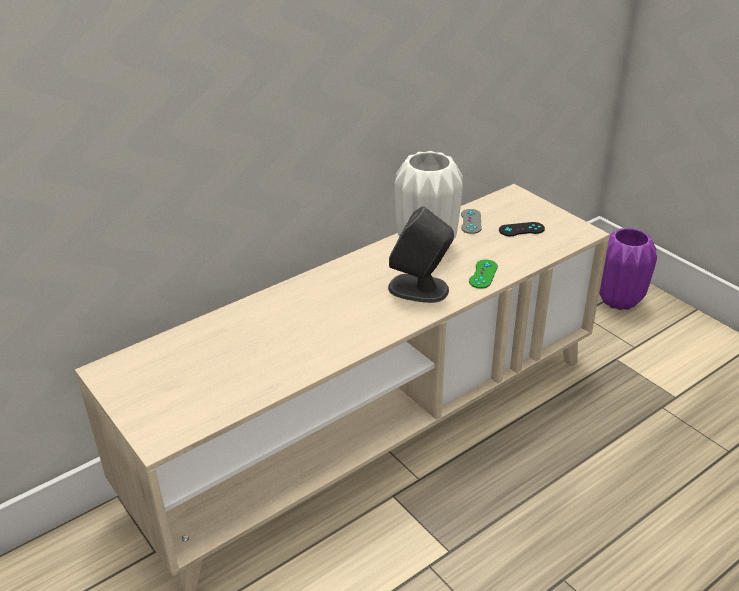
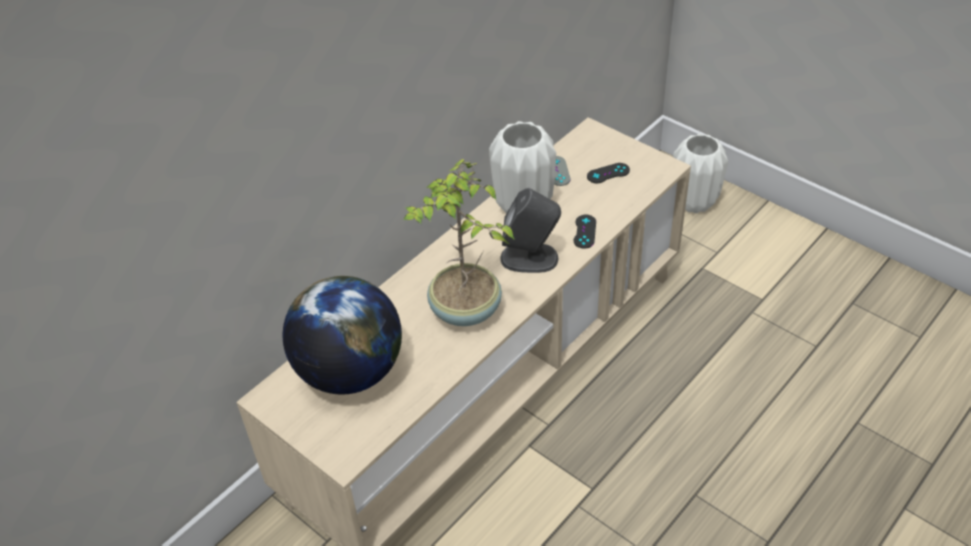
camera: 10 degrees left, 10 degrees up
(199, 360) = (350, 371): none -> globe
(336, 325) = (465, 312): none -> potted plant
(483, 274) = (584, 231): green game controller -> black game controller
(619, 300) = (694, 202): purple vase -> white vase

